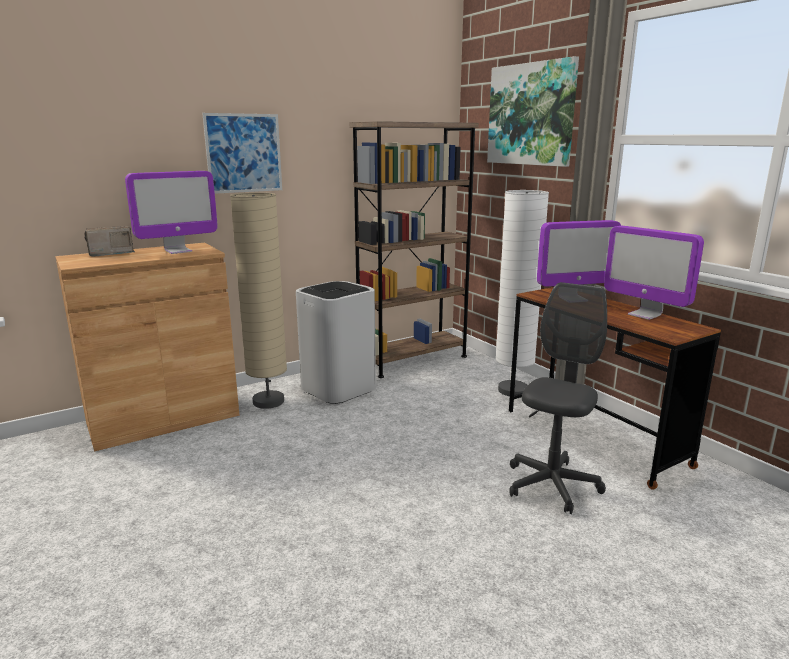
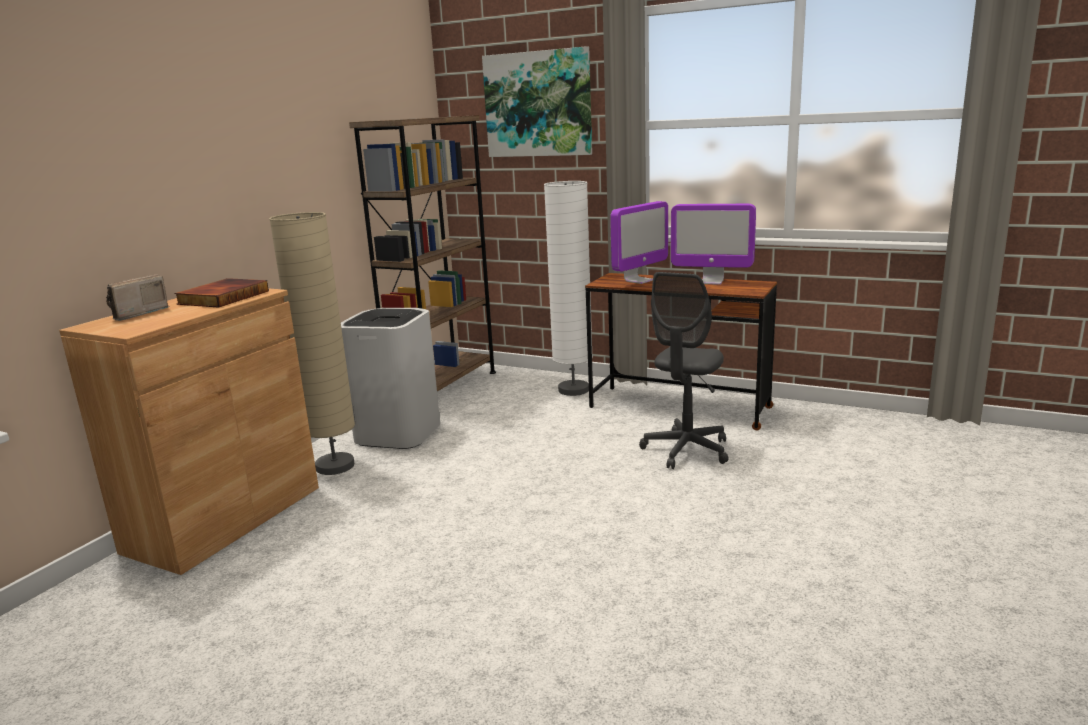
camera: 30 degrees left, 0 degrees up
(178, 251) = (223, 297): monitor -> book
(244, 153) = (251, 168): picture -> none
(552, 485) = (686, 450): grey office chair -> grey office chair turned 150 degrees counterclockwise

